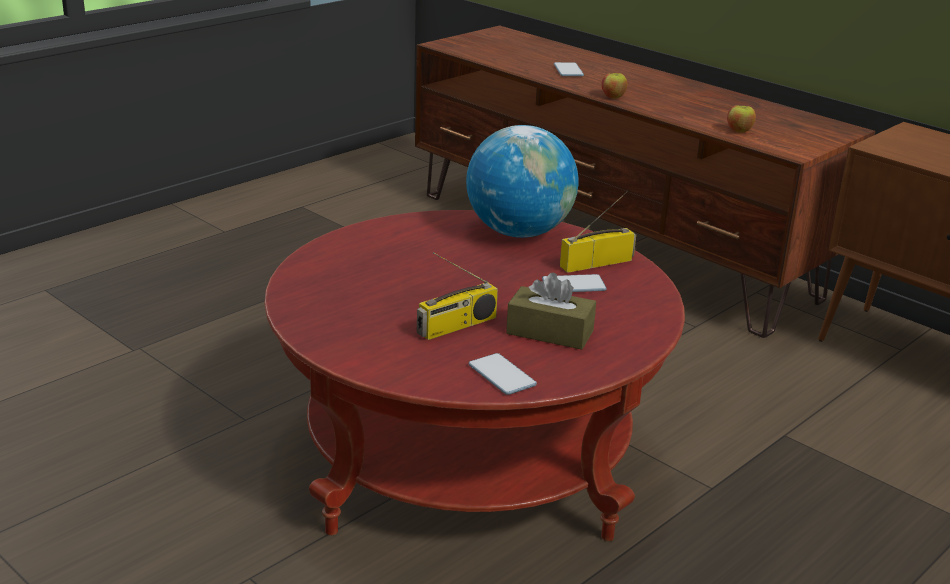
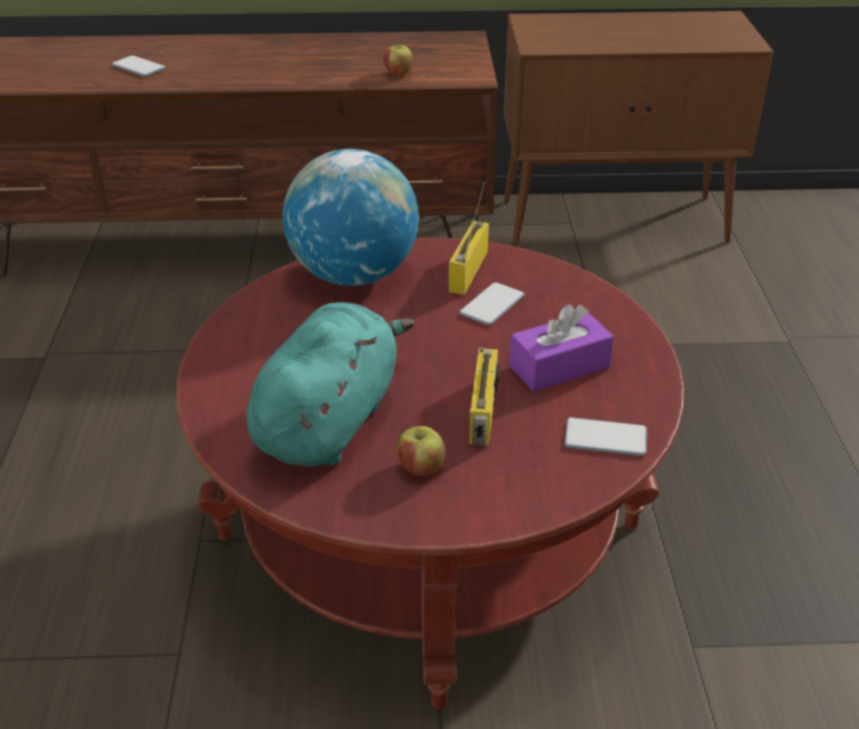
camera: 45 degrees left, 10 degrees up
(367, 285) = (329, 421): none -> turquoise plush toy
(550, 332) = (559, 367): brown tissue box -> purple tissue box
(612, 97) = (234, 81): apple -> apple (420, 468)

